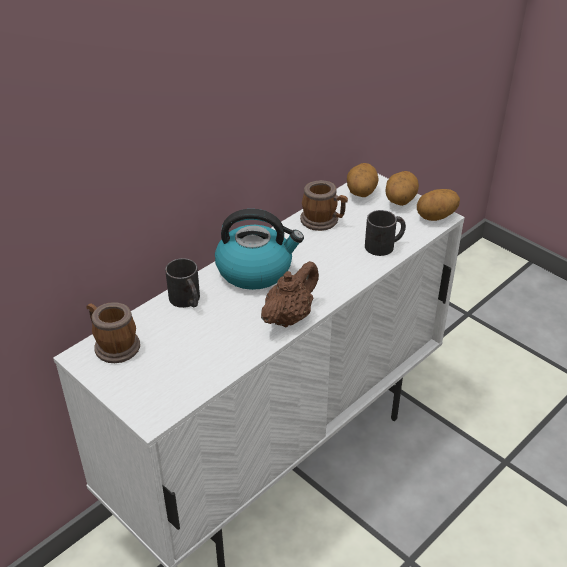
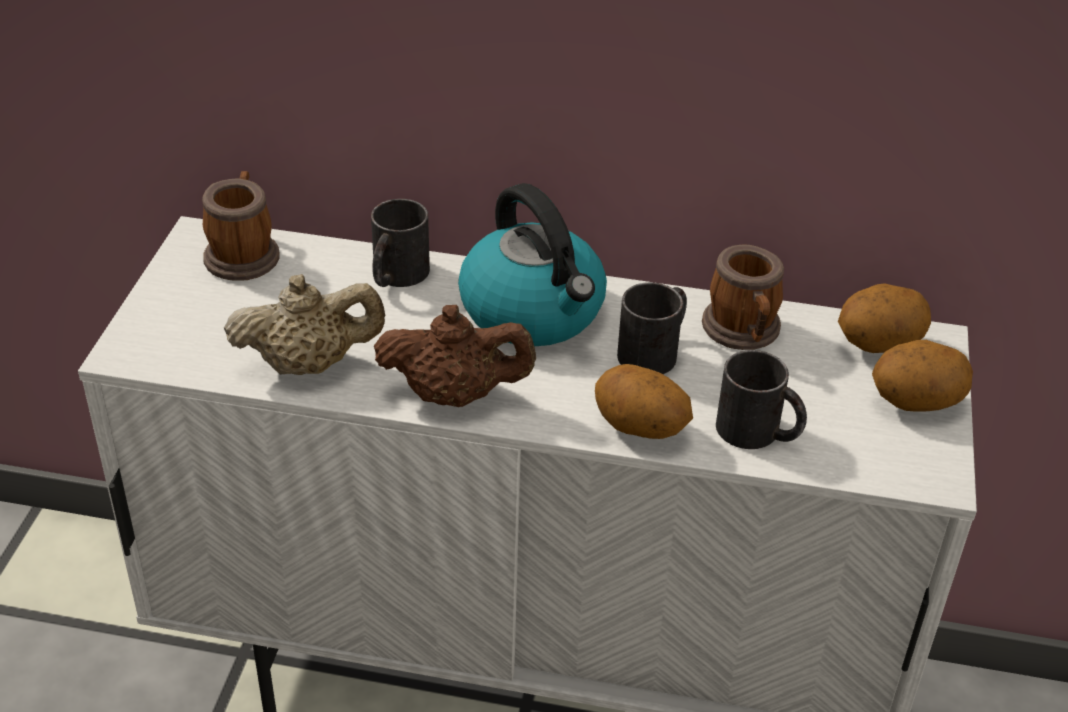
camera: 55 degrees right, 0 degrees up
(224, 354) = (309, 364): none -> beige teapot
(313, 248) = (655, 350): none -> black mug
(436, 217) = (924, 470): potato -> potato (639, 429)

